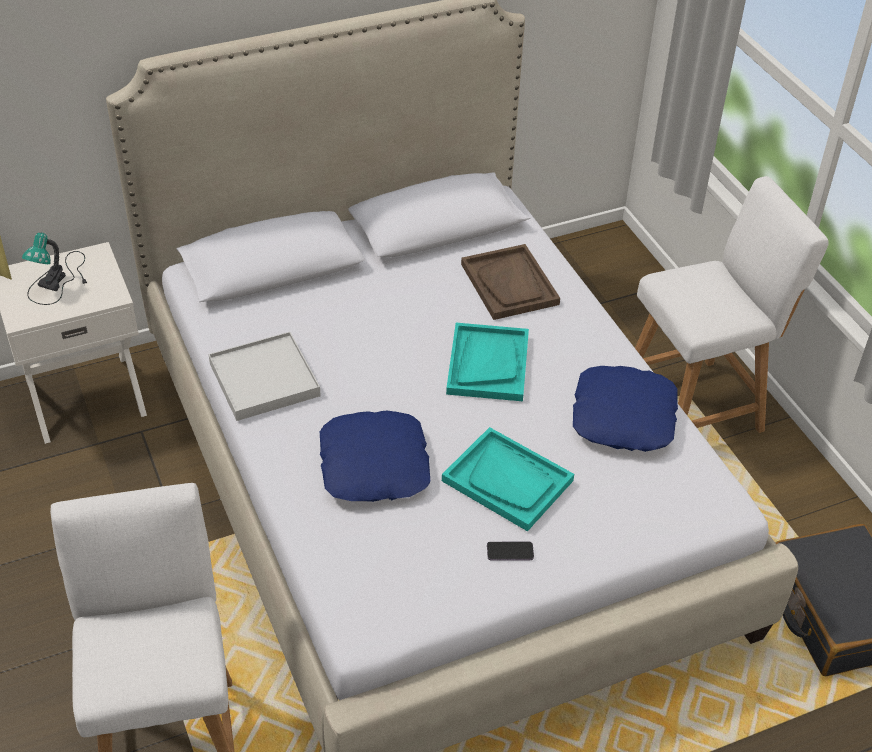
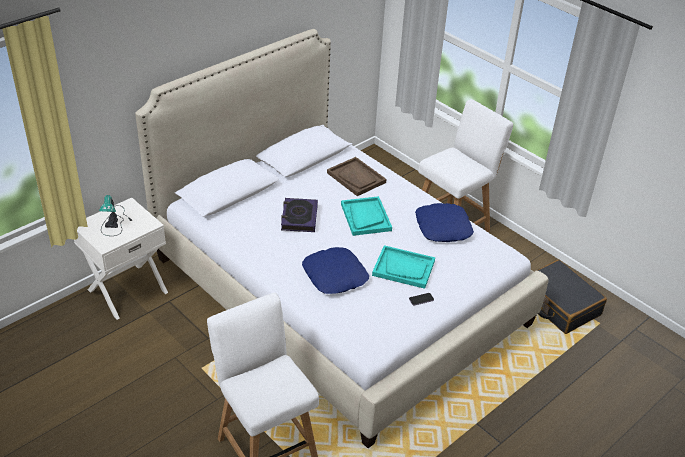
camera: 20 degrees left, 5 degrees down
(264, 379) = (255, 248): white tray -> none
(368, 339) = (299, 218): none -> book

